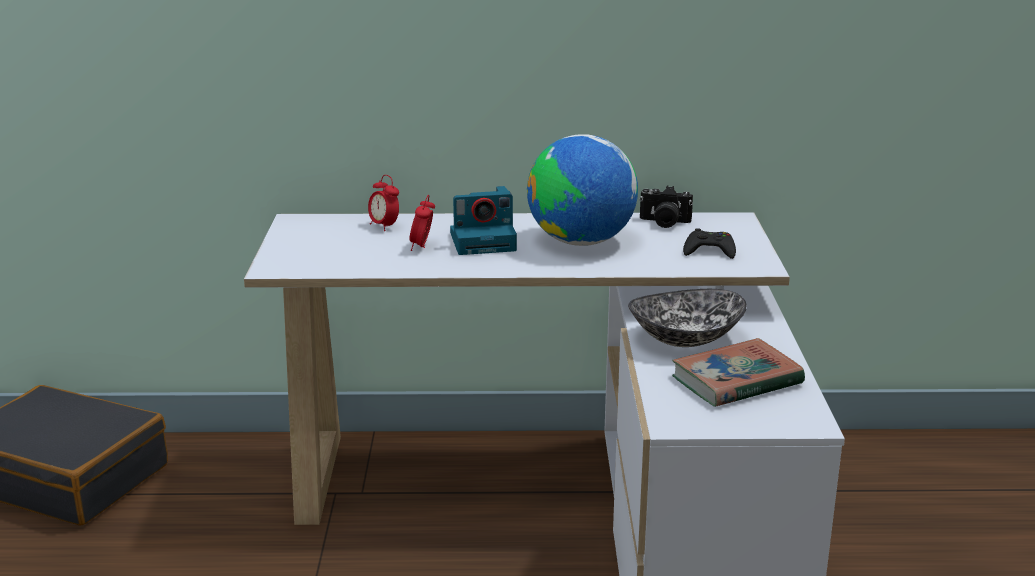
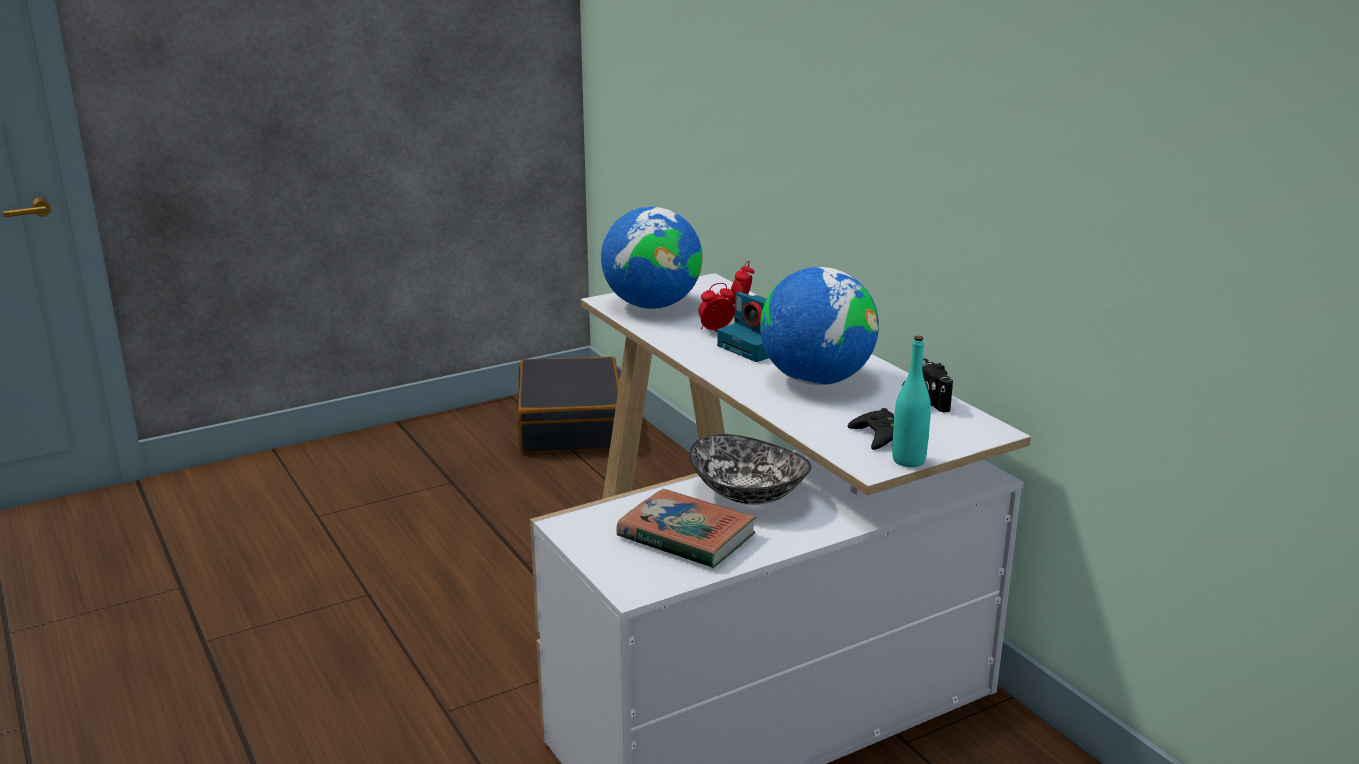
camera: 60 degrees right, 0 degrees up
(318, 255) = (651, 305): none -> globe
(761, 254) = (908, 460): none -> turquoise bottle

